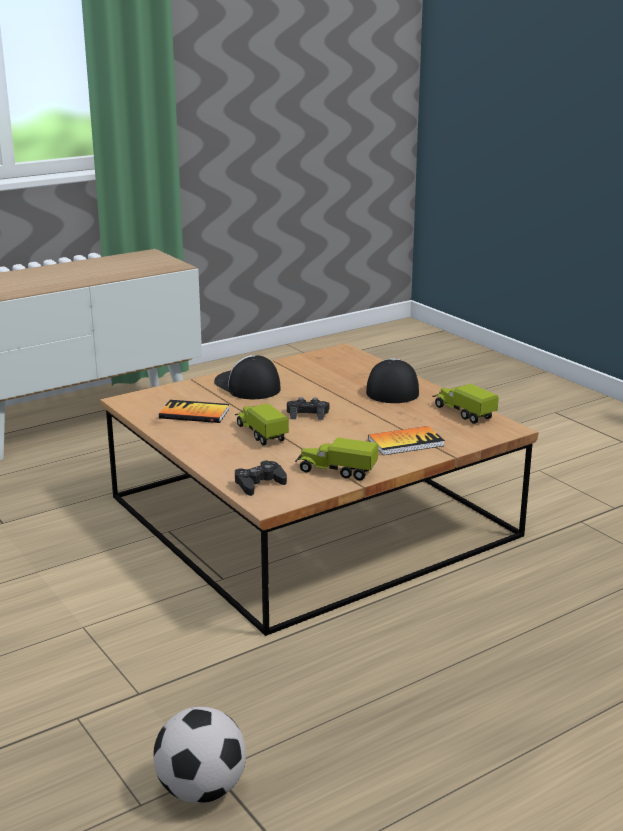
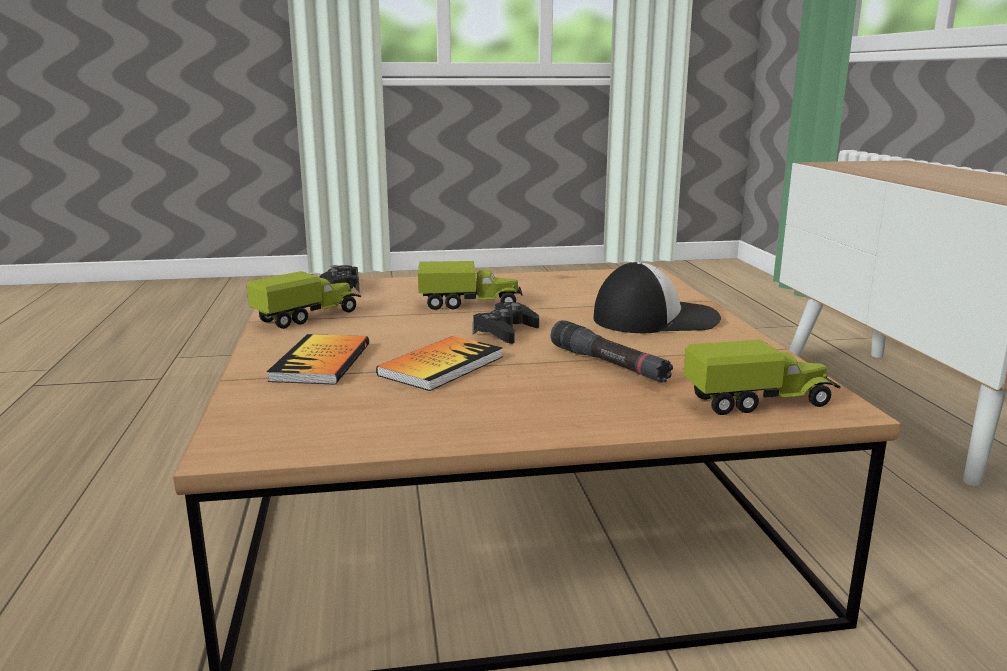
camera: 115 degrees right, 5 degrees down
(194, 413) = (572, 289): book -> book (441, 366)
(201, 790) = (153, 372): football -> none
(335, 386) = (608, 364): none -> black flashlight
(392, 389) = (557, 401): cap -> none
(463, 413) = (364, 430): toy truck -> toy truck (759, 402)

